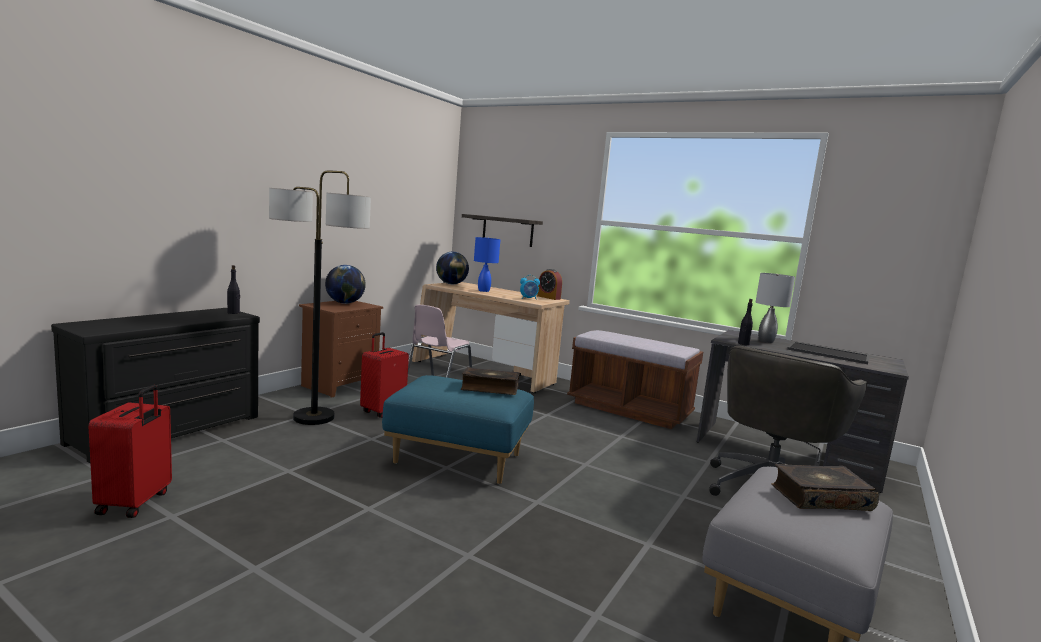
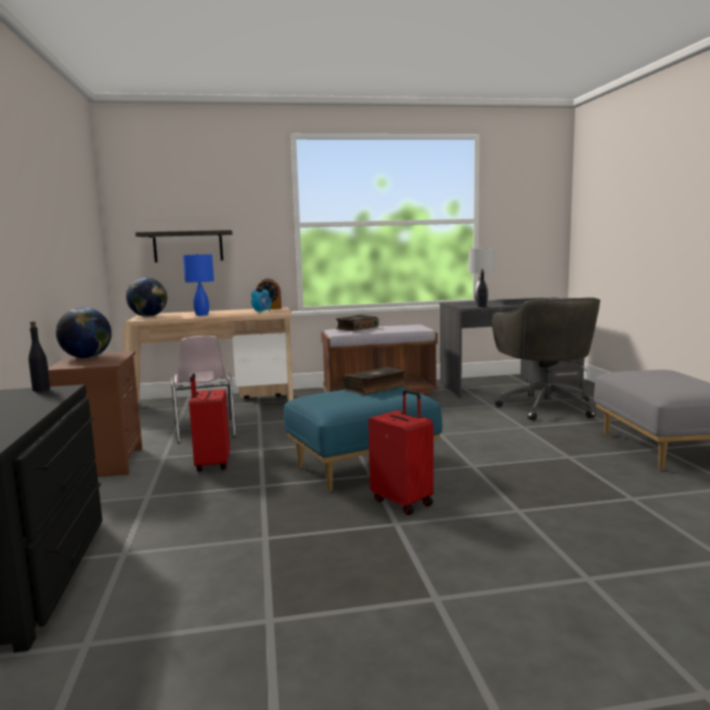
camera: 40 degrees left, 0 degrees up
(135, 503) = (202, 636): red suitcase -> red suitcase (403, 502)
(314, 417) = (161, 496): floor lamp -> none
(820, 498) = (664, 375): book -> book (356, 328)

